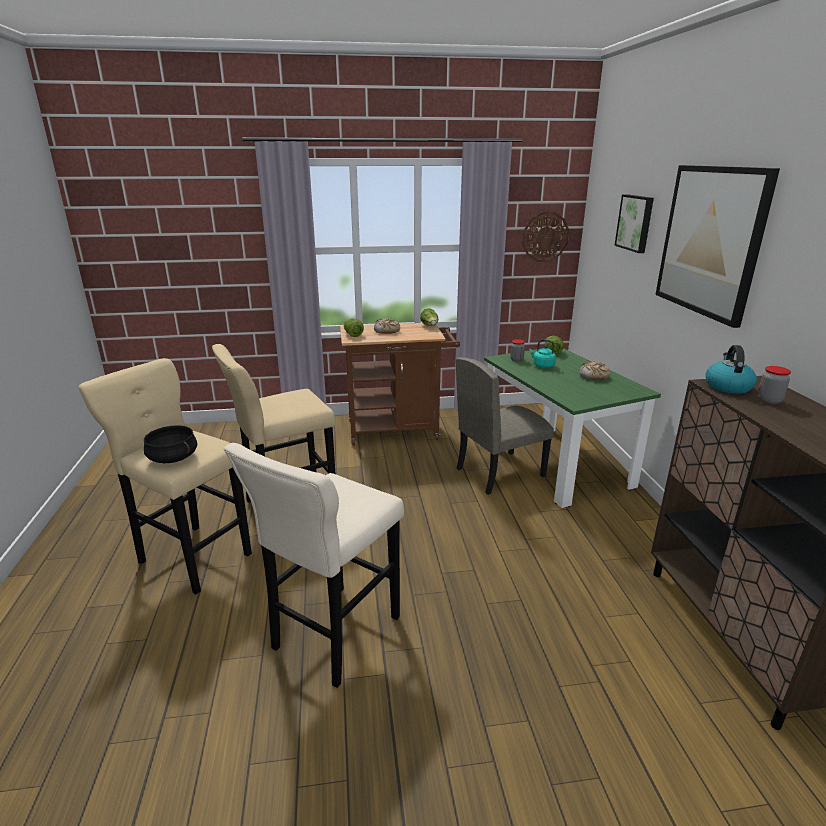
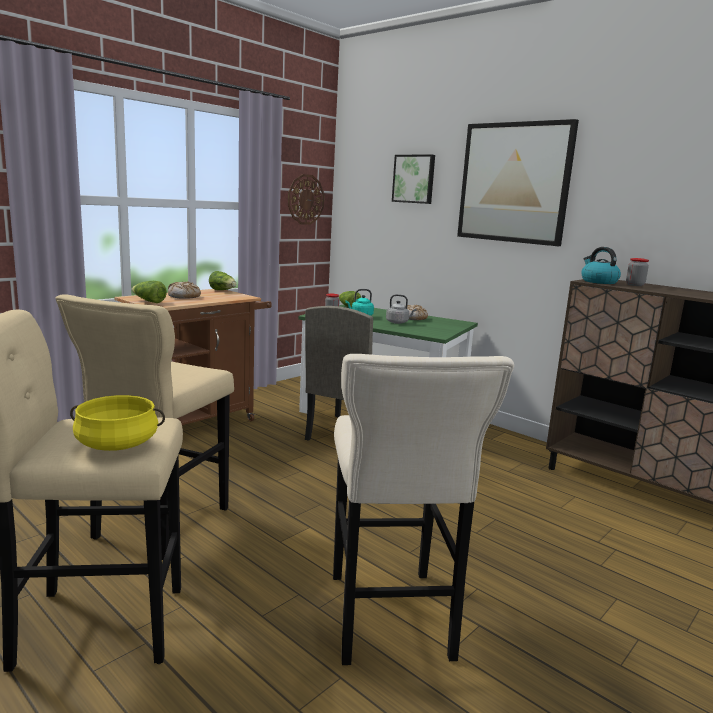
camera: 40 degrees left, 10 degrees down
(173, 457) = (118, 444): black cooking pot -> yellow cooking pot
(566, 380) = (398, 322): none -> grey kettle

